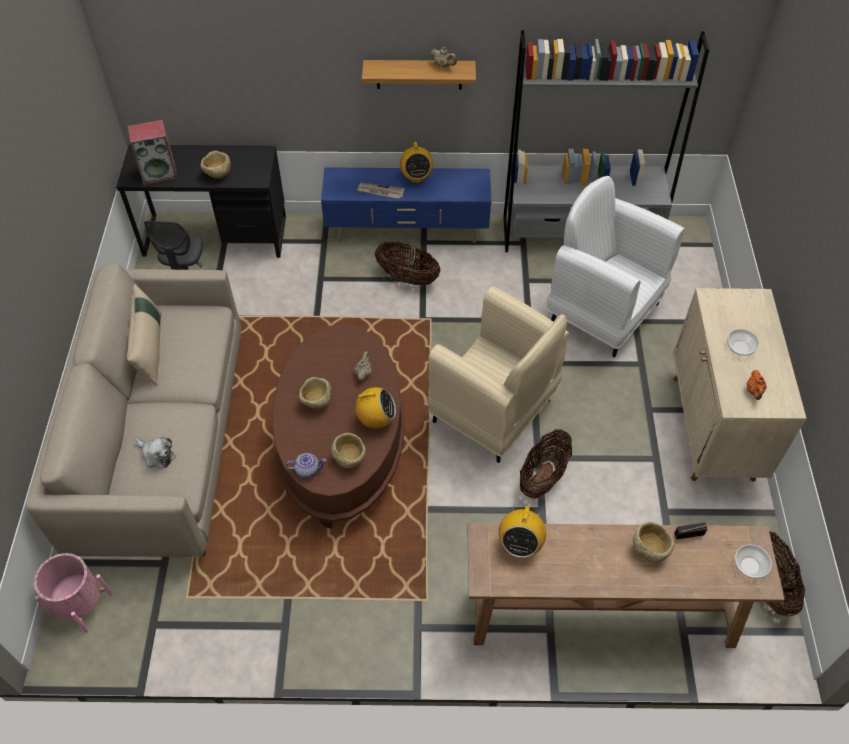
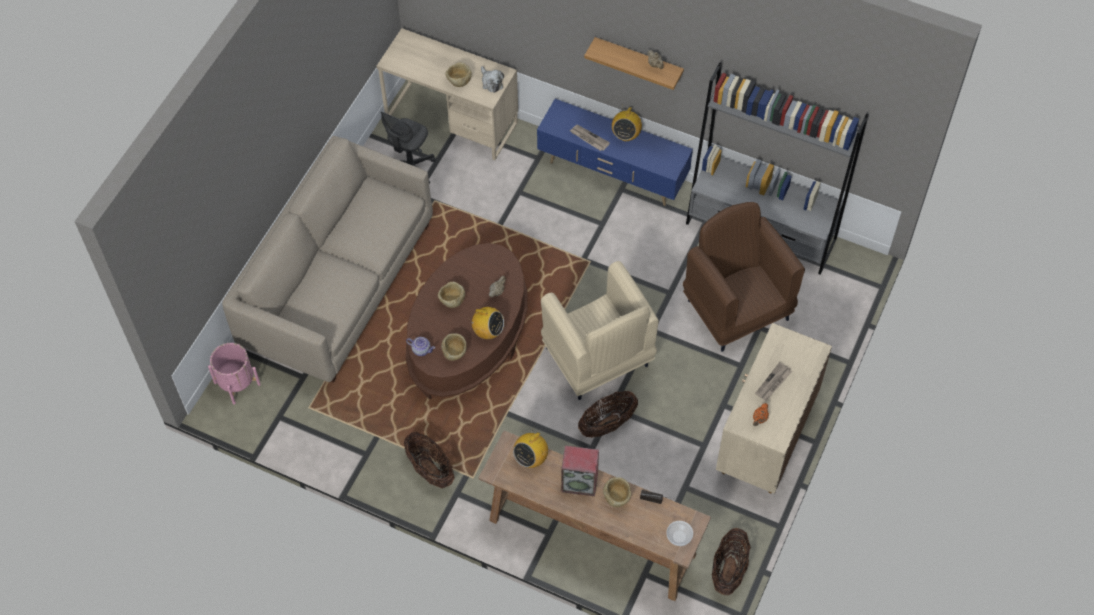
camera: 25 degrees right, 5 degrees up
(150, 348) = (350, 213): beige pillow -> none
(157, 455) = (322, 298): plush toy -> plush toy (491, 82)
(159, 173) = (414, 64): speaker -> speaker (580, 482)
(215, 236) = (451, 121): black desk -> beige desk
(407, 277) = (590, 217): basket -> basket (430, 469)
(602, 311) = (736, 309): white armchair -> brown armchair
(740, 348) = (773, 383): bowl -> newspaper

